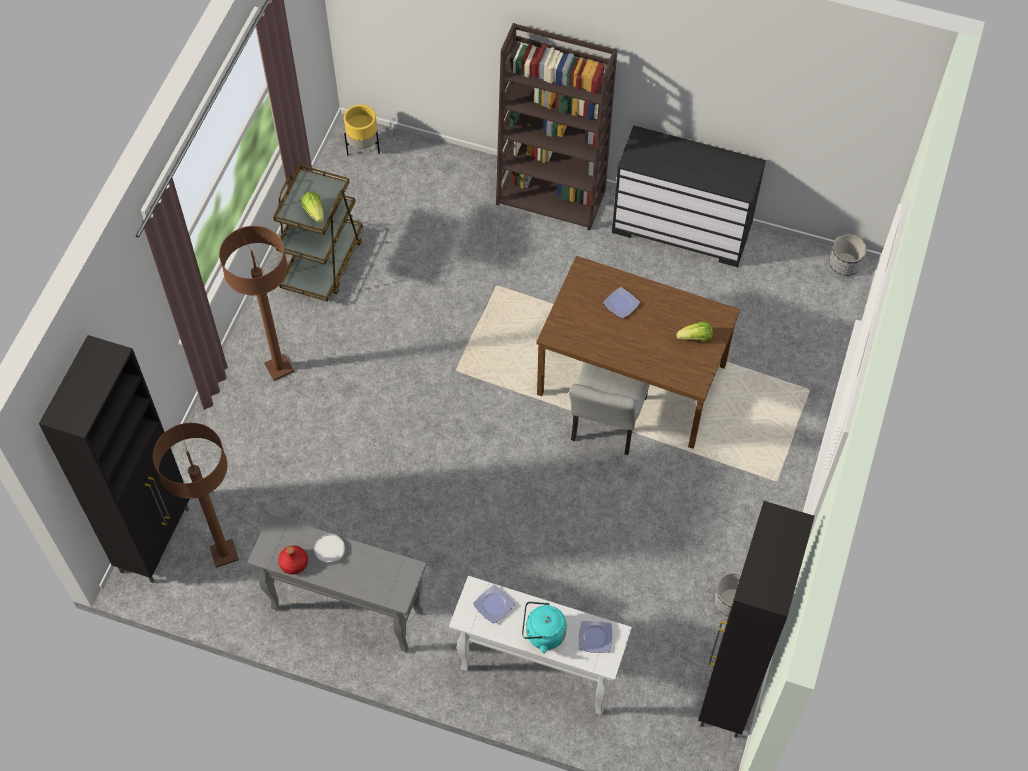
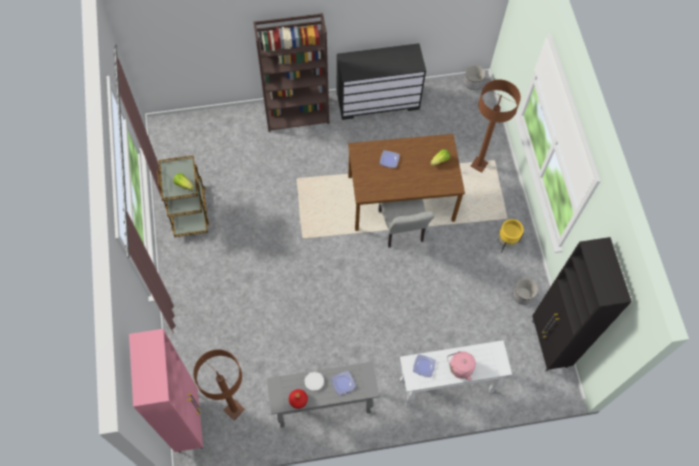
camera: 30 degrees left, 5 degrees up
(156, 539) = (188, 421): black cabinet -> pink cabinet
(279, 368) = (200, 284): brown floor lamp -> brown floor lamp (479, 164)
(363, 147) = (172, 131): yellow planter -> yellow planter (506, 242)
(542, 634) = (459, 369): turquoise kettle -> pink kettle
(594, 638) = (488, 356): plate -> plate (343, 383)

